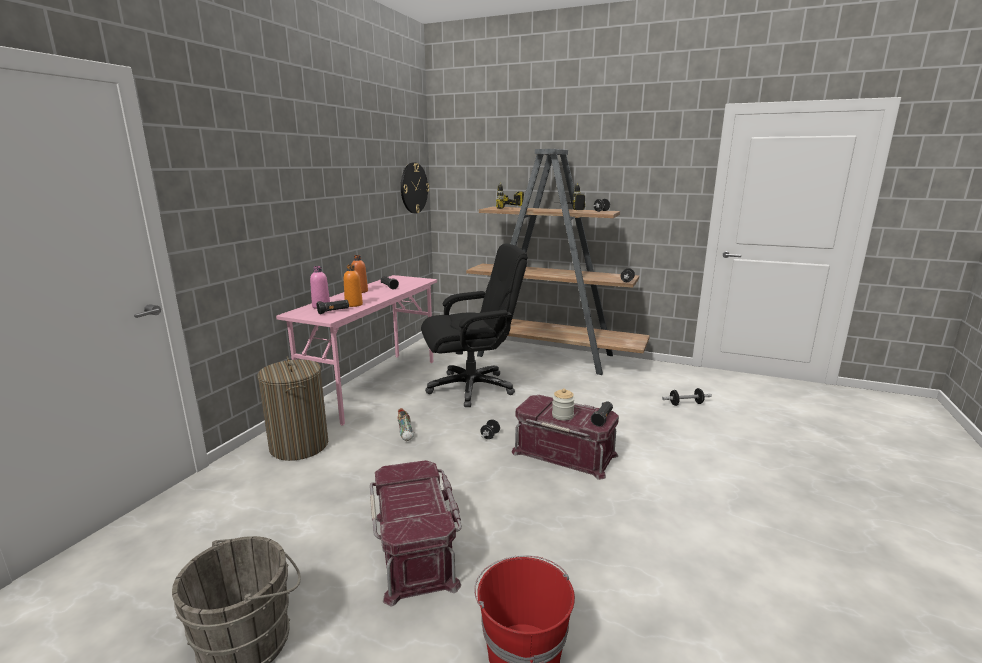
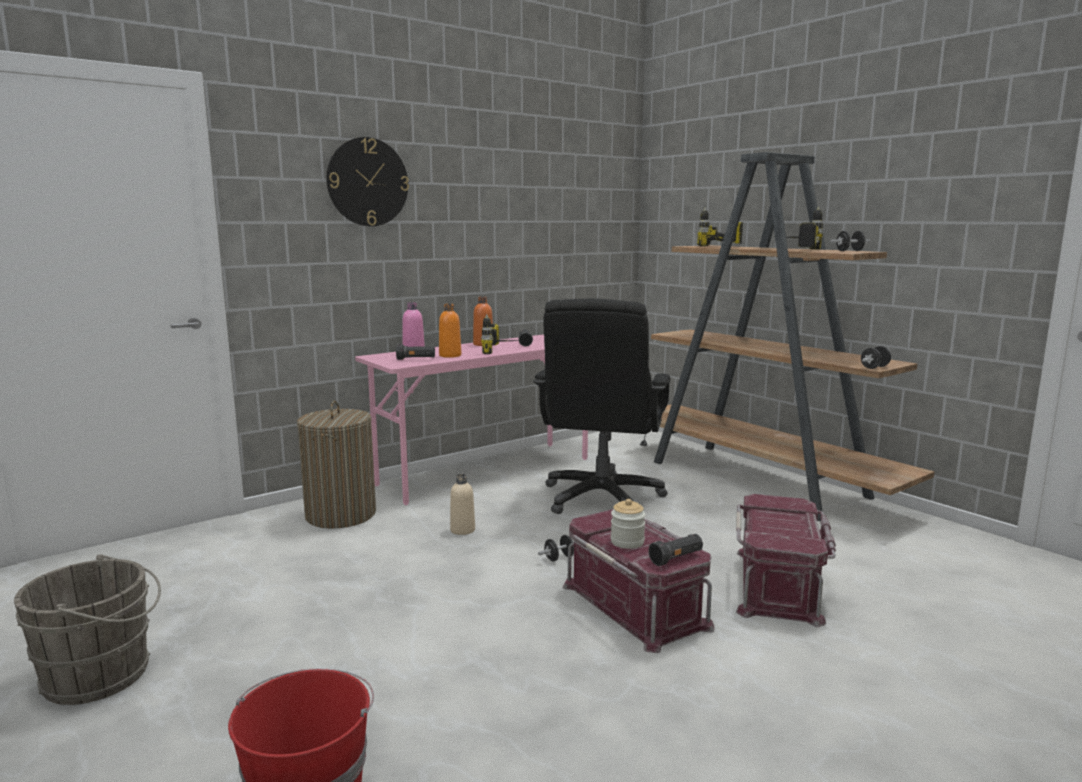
camera: 30 degrees right, 5 degrees down
(386, 295) = (504, 351): none -> power drill
(406, 433) = (462, 530): shoe -> beige bottle
(413, 188) = (606, 219): wall clock -> wall clock (367, 182)
(416, 549) = (331, 651): red storage box -> red storage box (779, 585)
(472, 388) = (602, 498): black office chair -> black office chair turned 90 degrees clockwise
(686, 404) = (929, 593): dumbbell -> none

